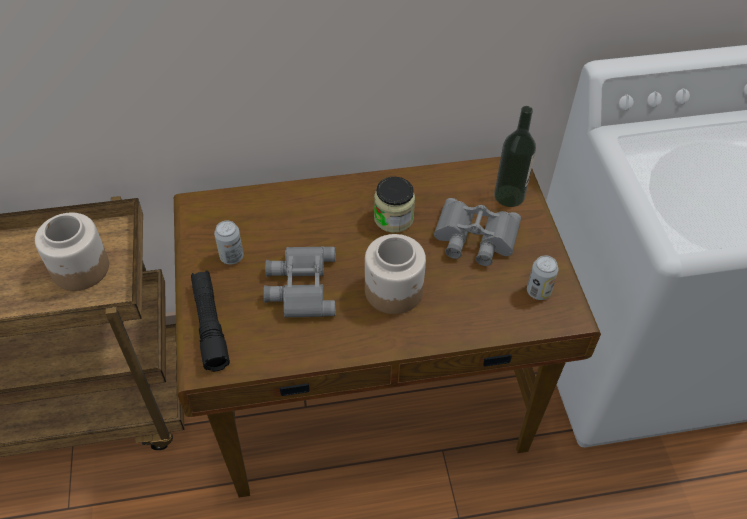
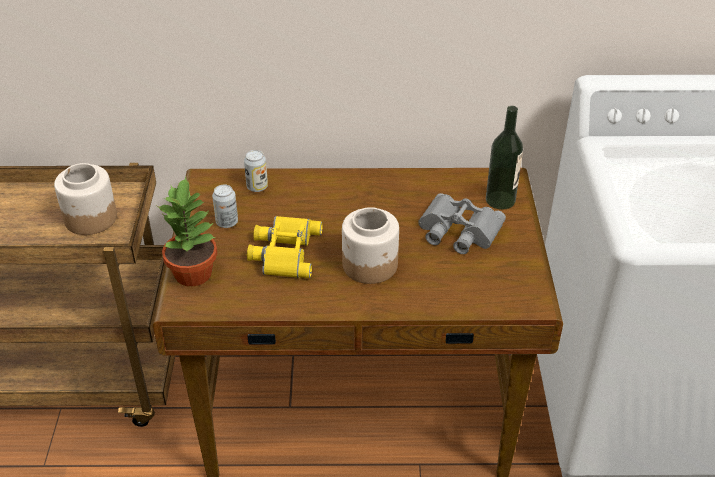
camera: 10 degrees right, 10 degrees down
(210, 325) = (194, 273): black flashlight -> potted plant
(300, 285) = (284, 251): grey binoculars -> yellow binoculars
(393, 218) = (384, 207): jar -> none
(538, 291) = (509, 280): can -> can (257, 187)

